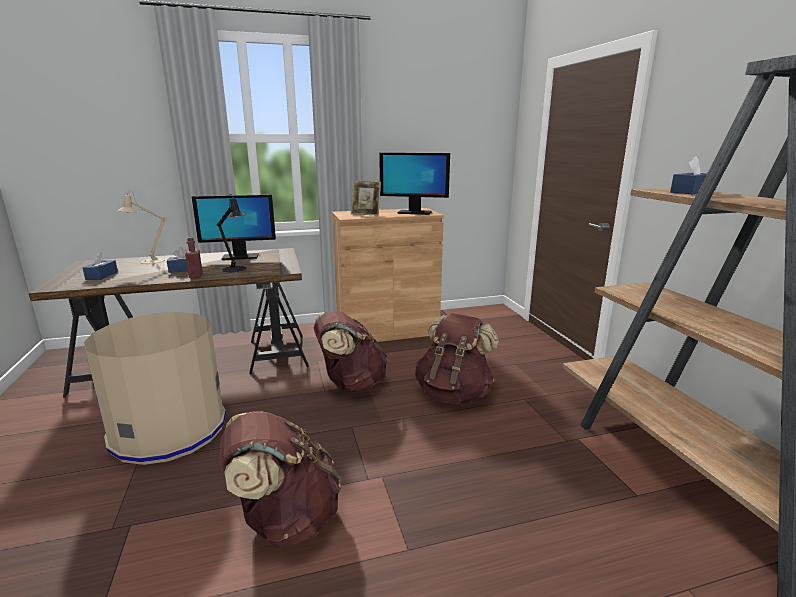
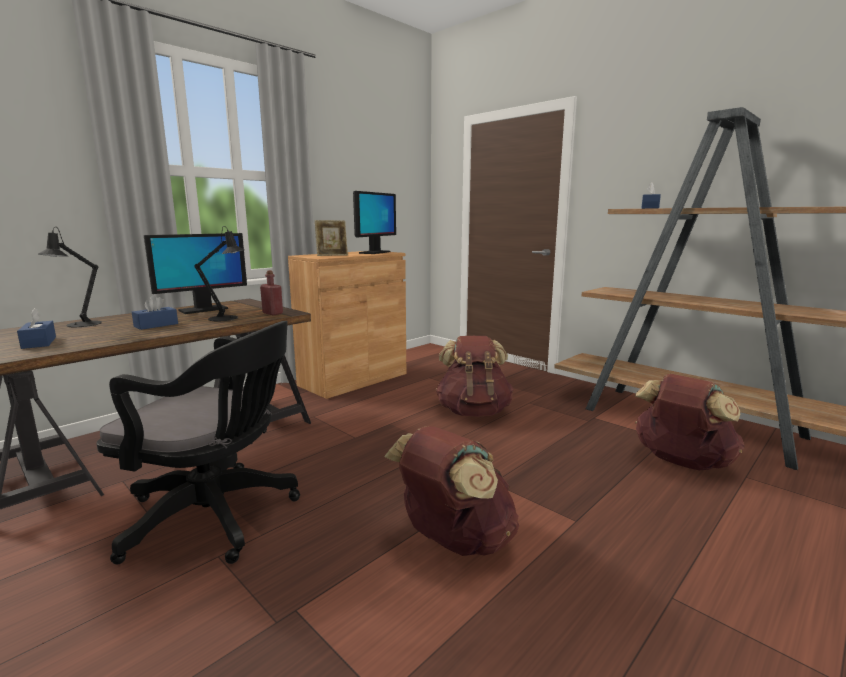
camera: 30 degrees left, 5 degrees down
(149, 262) = (80, 325): beige table lamp -> black table lamp
(169, 429) = (218, 517): beige trash can -> black office chair
(196, 276) = (188, 328): red bottle -> red bottle (272, 313)
(351, 384) = (374, 426): brown backpack -> brown backpack (681, 462)
(414, 212) = (374, 252): monitor -> monitor turned 45 degrees counterclockwise

